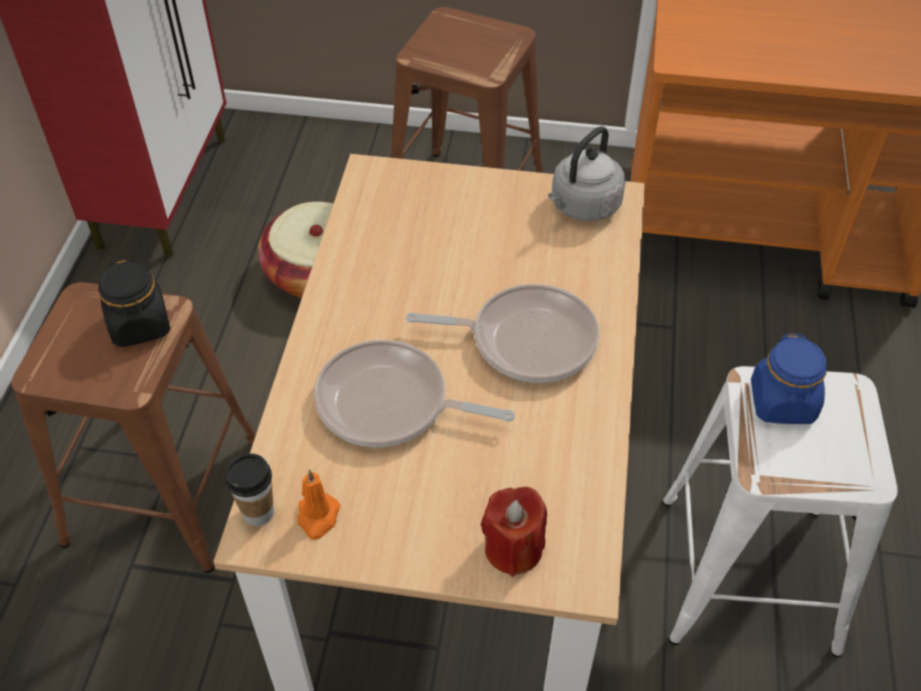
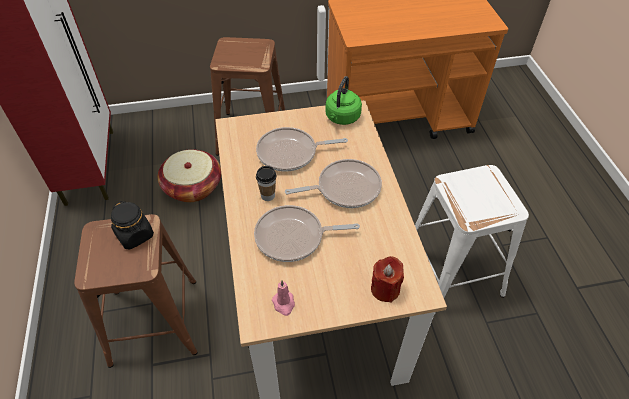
camera: 20 degrees left, 0 degrees up
(258, 512) = (252, 311): cup -> cup (268, 196)
(318, 517) = (284, 304): orange candle -> pink candle
(456, 249) = (291, 153): none -> frying pan
(583, 207) = (342, 118): grey kettle -> green kettle
(782, 402) = (463, 186): blue jar -> none

